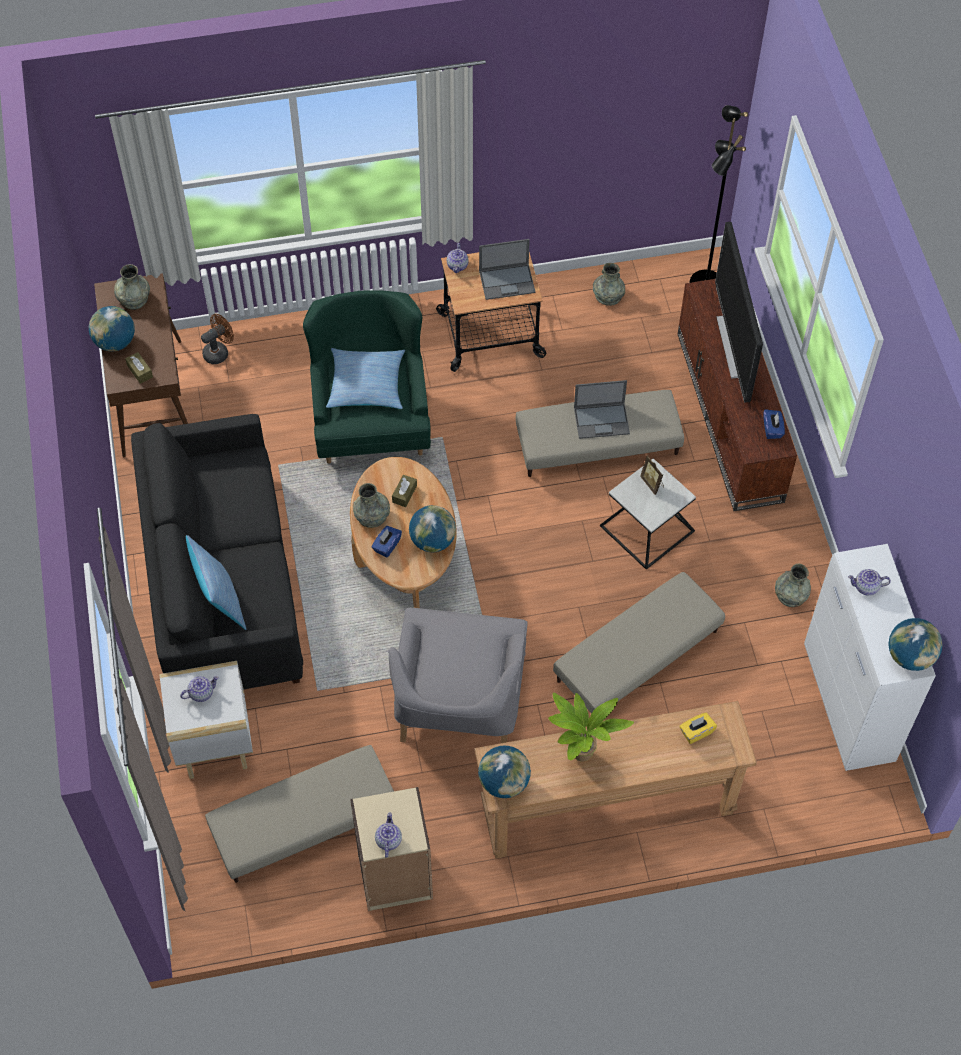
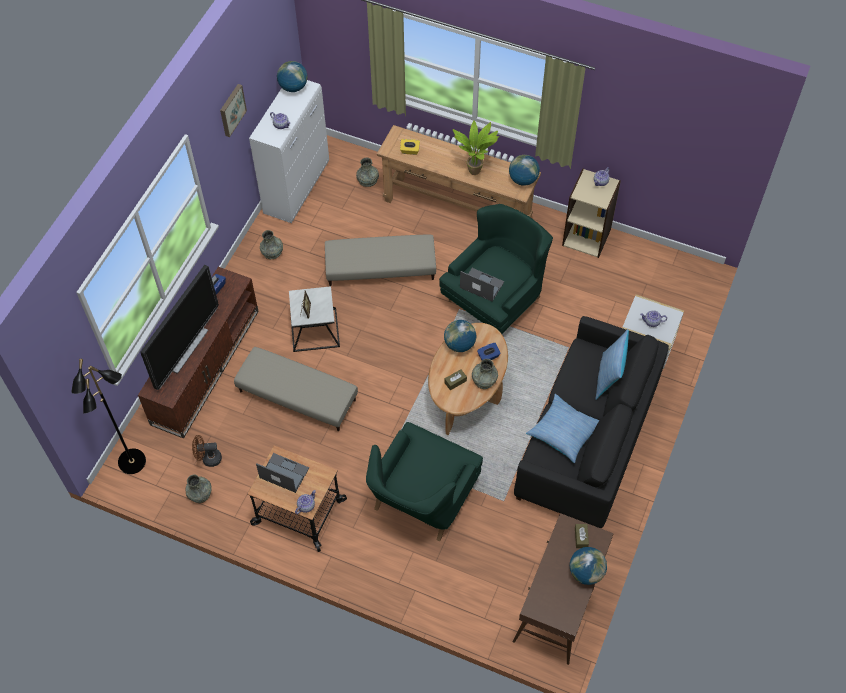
camera: 145 degrees left, 0 degrees up
(133, 298) = (553, 603): grey vase -> grey vase (368, 180)
(219, 352) = (490, 615): brown fan -> brown fan (208, 458)
(304, 823) = (618, 285): beige ottoman -> none
(366, 384) = (425, 474): pillow -> pillow (564, 432)
(458, 705) = (496, 297): grey armchair -> green armchair
(602, 420) = (292, 381): laptop -> laptop (481, 285)
(905, 480) = (231, 109): none -> picture

